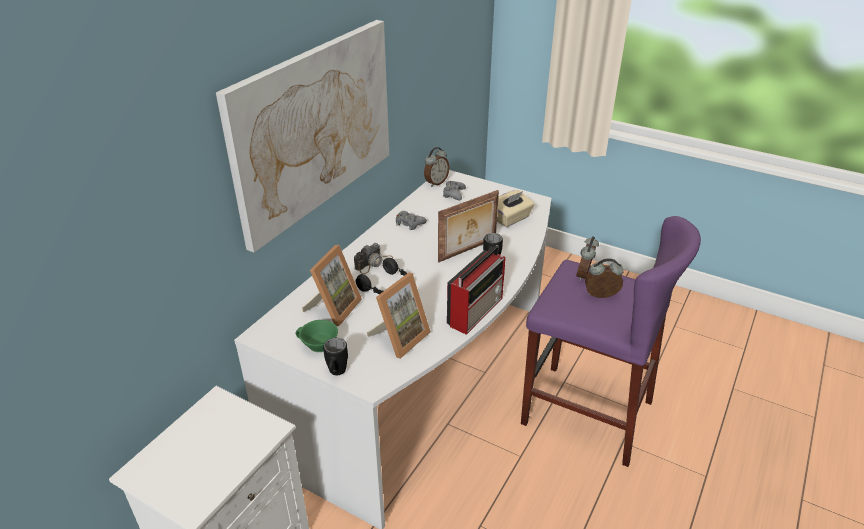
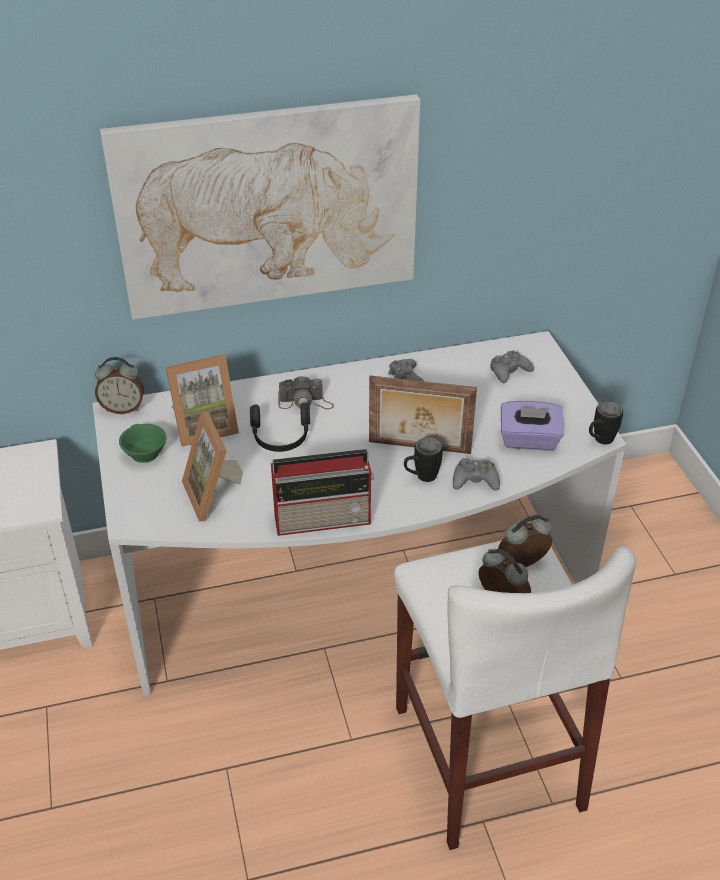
camera: 45 degrees right, 5 degrees up
(336, 374) = (119, 490): black mug -> black mug (599, 441)
(399, 338) = (215, 495): picture frame -> picture frame turned 75 degrees clockwise
(436, 182) = (510, 346): alarm clock -> alarm clock (123, 408)
(511, 219) = (529, 441): beige tissue box -> purple tissue box
(516, 249) = (475, 480): none -> grey game controller
(586, 412) = (486, 756): purple stool -> white stool

